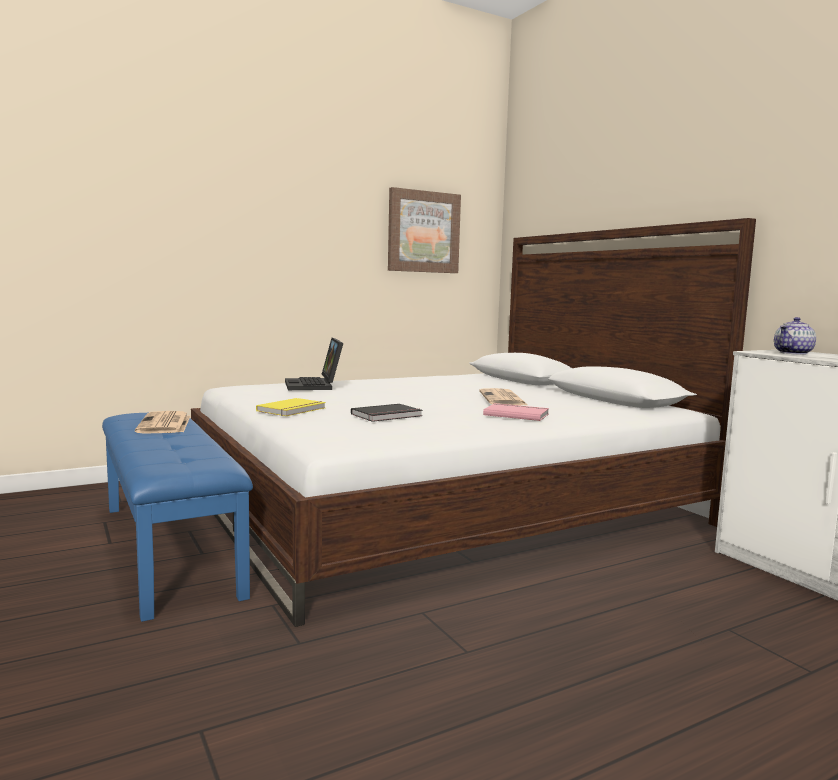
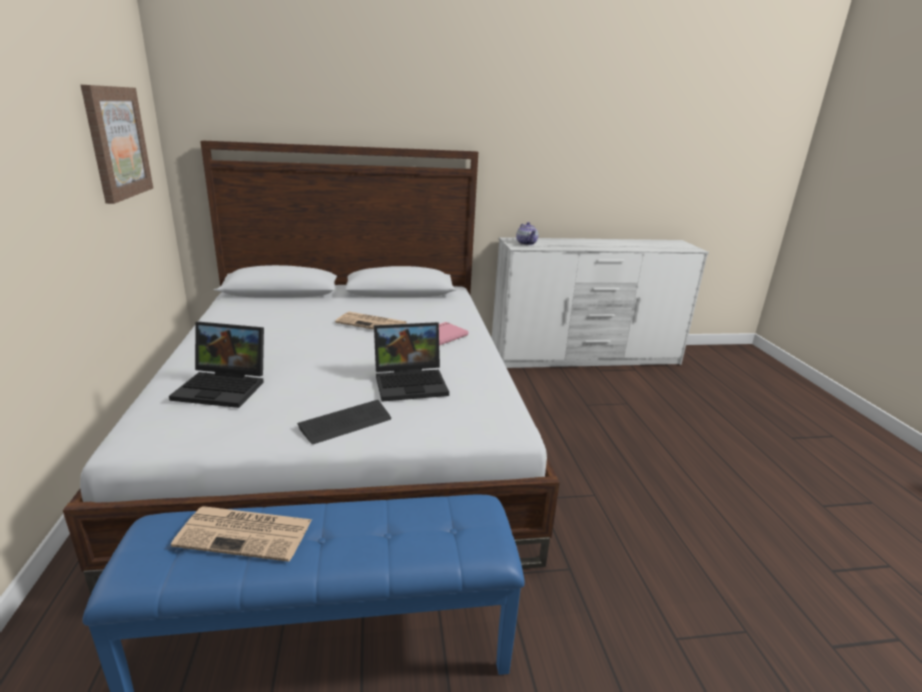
camera: 70 degrees left, 15 degrees up
(293, 410) = (346, 423): yellow book -> keyboard
(388, 415) = (412, 382): black book -> laptop

